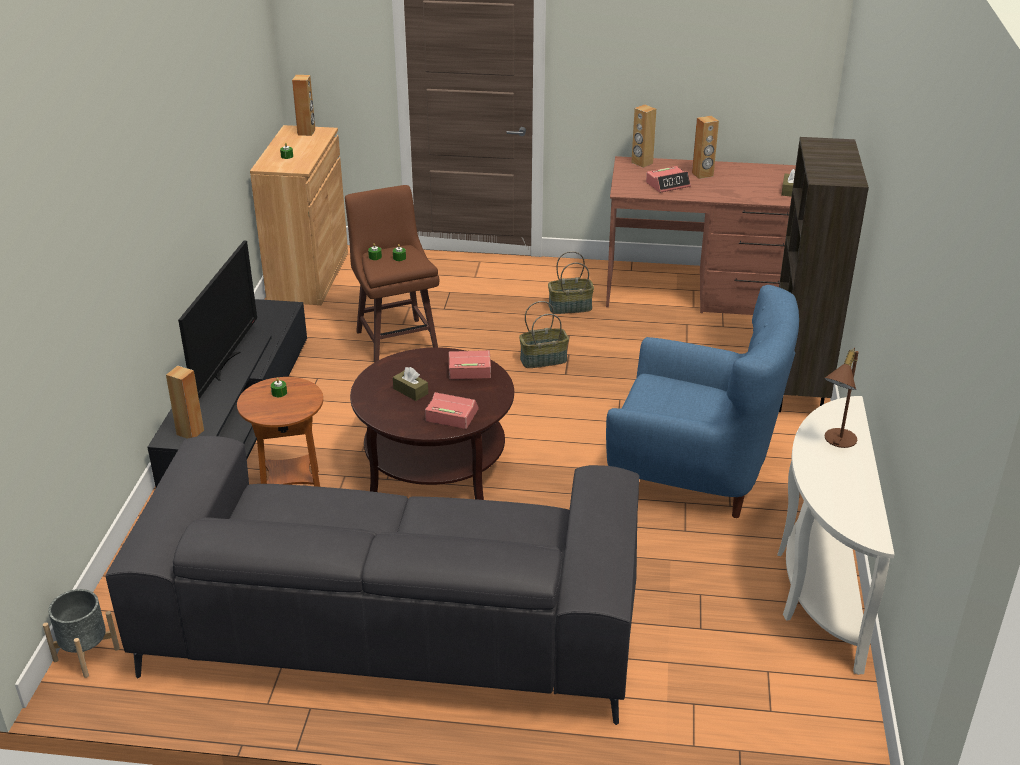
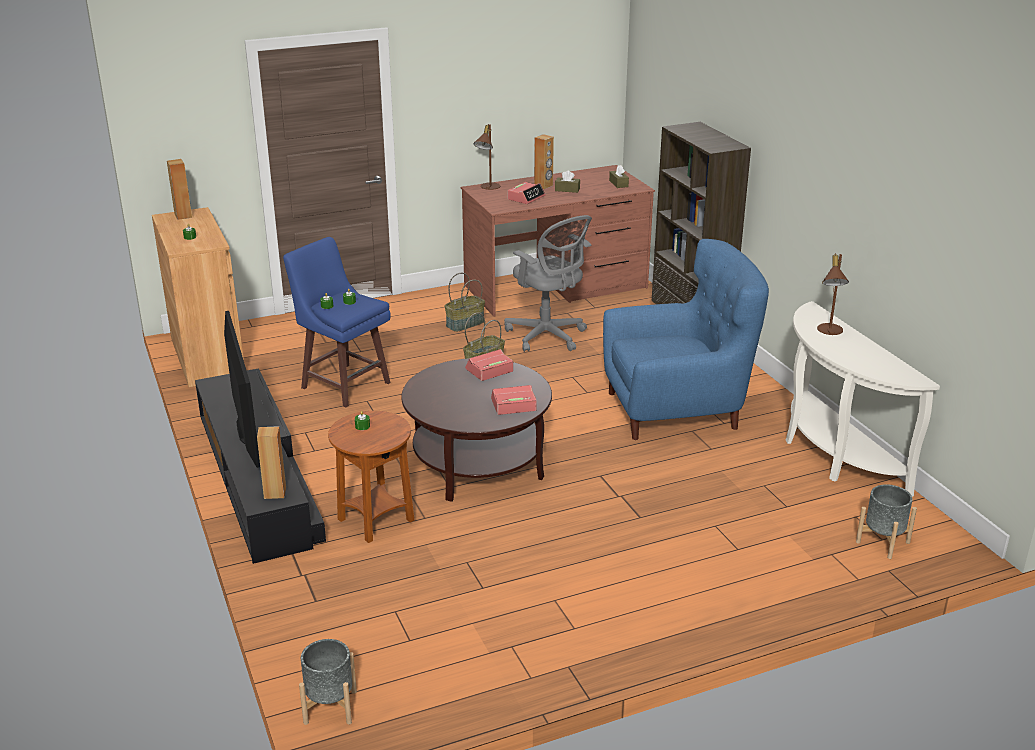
camera: 30 degrees left, 5 degrees down
(393, 625) = (569, 585): grey sofa -> none
(396, 339) = (344, 384): brown stool -> blue stool
(410, 391) = (460, 398): brown tissue box -> brown tissue box (567, 189)
(639, 345) = (548, 336): none -> grey office chair
(641, 163) = (487, 187): brown speaker -> brown table lamp
(768, 714) = (883, 542): none -> grey planter

